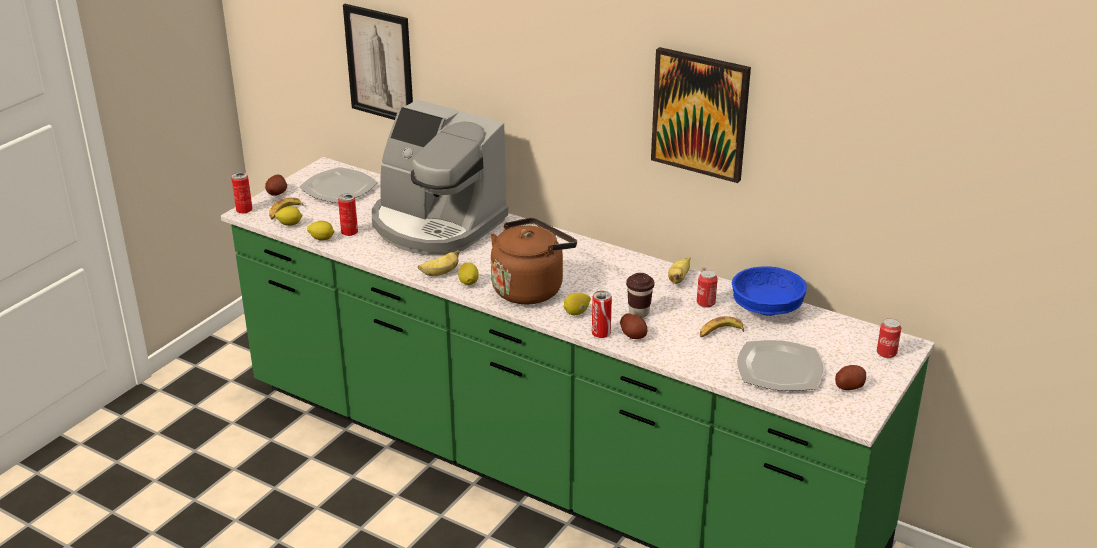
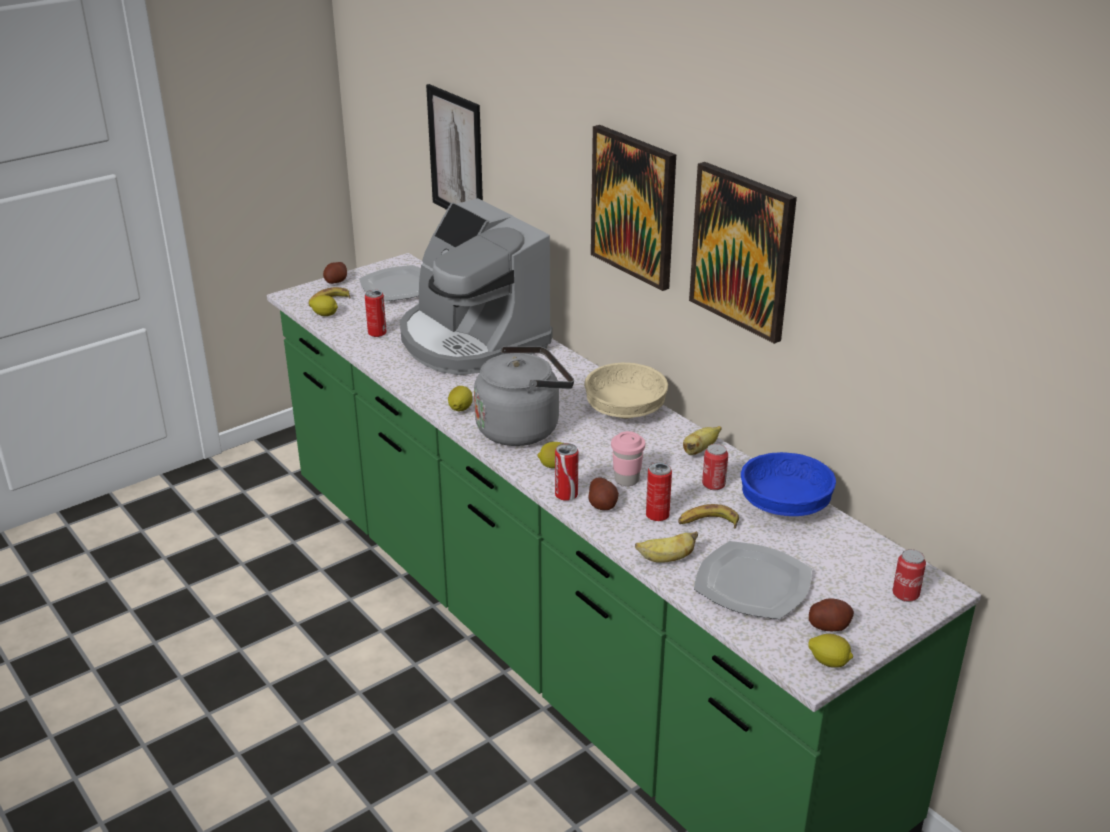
camera: 20 degrees right, 0 degrees up
(244, 210) = (292, 293): can -> can (657, 515)
(322, 239) = (345, 335): lemon -> lemon (829, 662)
(440, 273) = (438, 393): banana -> banana (666, 559)
(530, 288) = (522, 428): brown kettle -> grey kettle
(587, 89) = (634, 206): none -> picture
(600, 259) = (624, 410): none -> beige bowl
(639, 312) = (626, 480): brown cup -> pink cup

